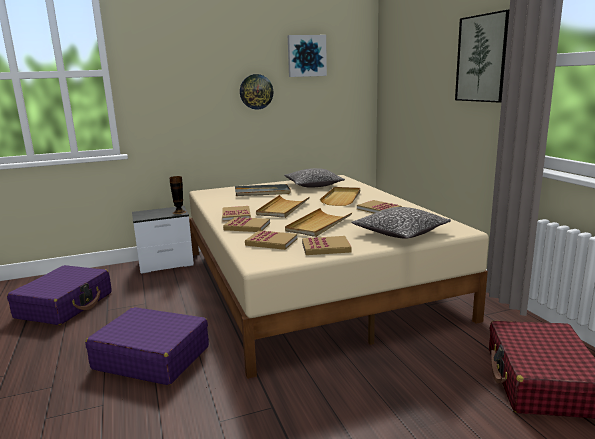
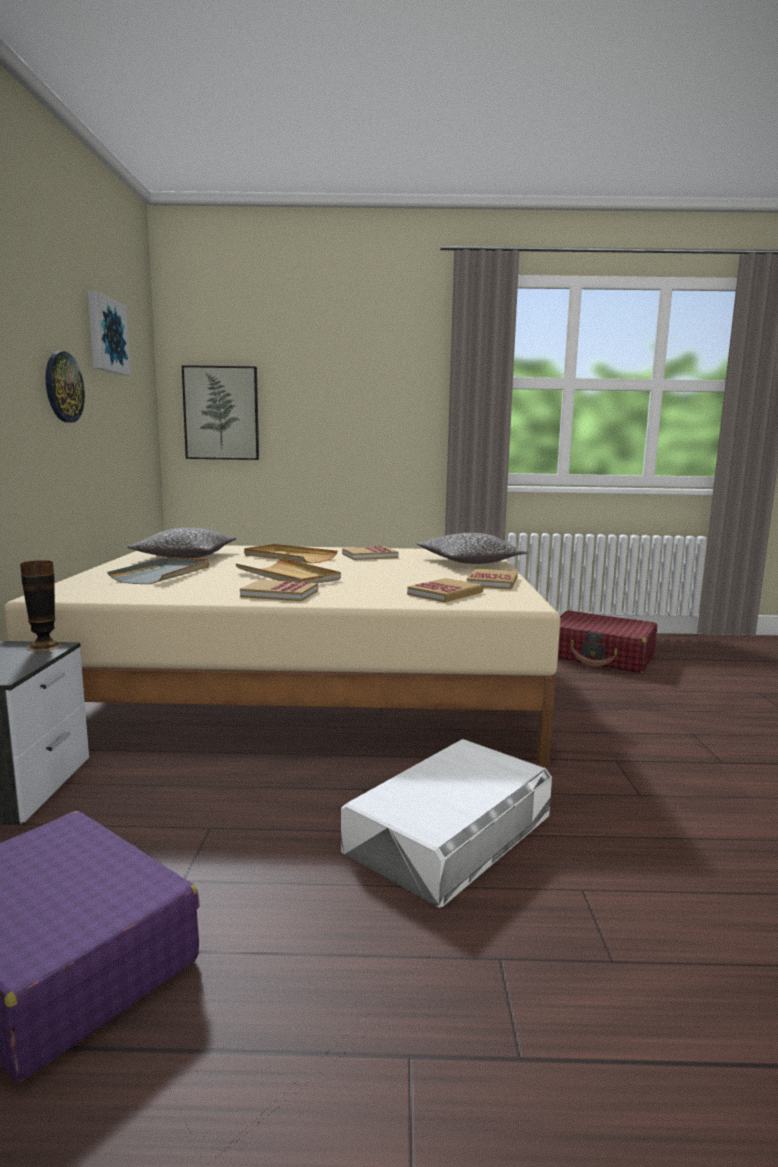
camera: 70 degrees left, 5 degrees down
(151, 357) = (450, 833): purple suitcase -> white storage box
(247, 226) = (355, 595): book -> none
(318, 225) = (398, 575): beige tray -> none
(483, 58) = (396, 375): picture -> picture (221, 413)

